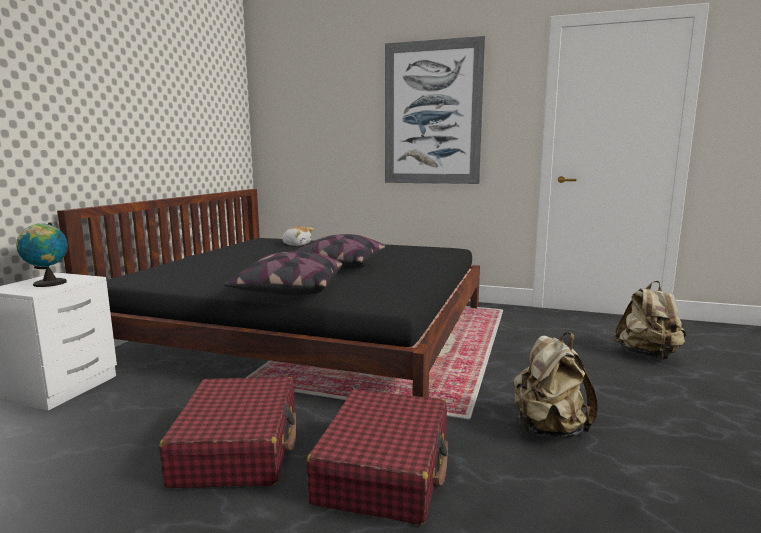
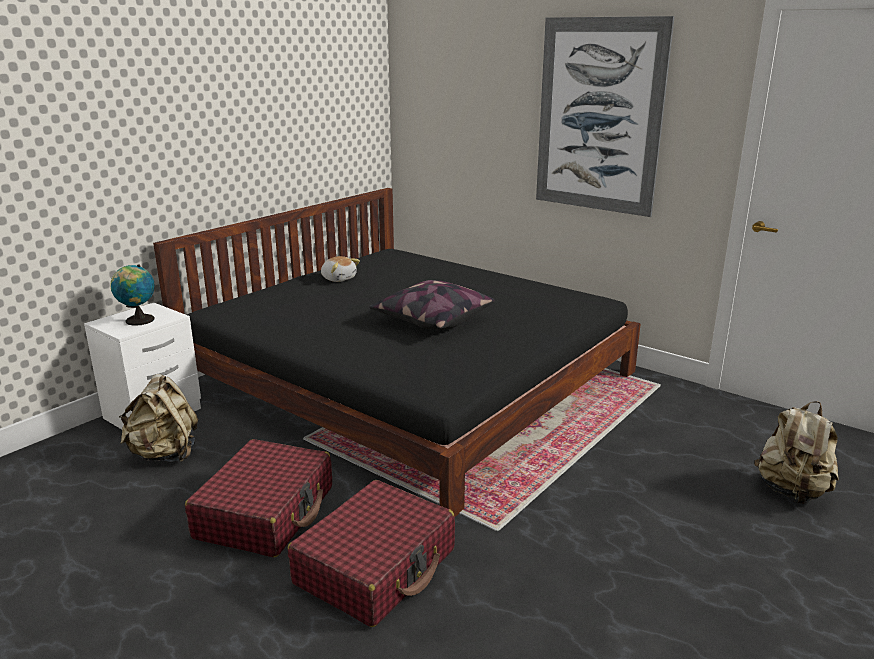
camera: 20 degrees right, 10 degrees up
(288, 291) = (350, 356): pillow -> none
(297, 244) = (420, 269): plush toy -> plush toy (339, 278)
(548, 429) = (571, 563): beige backpack -> beige backpack (165, 454)

